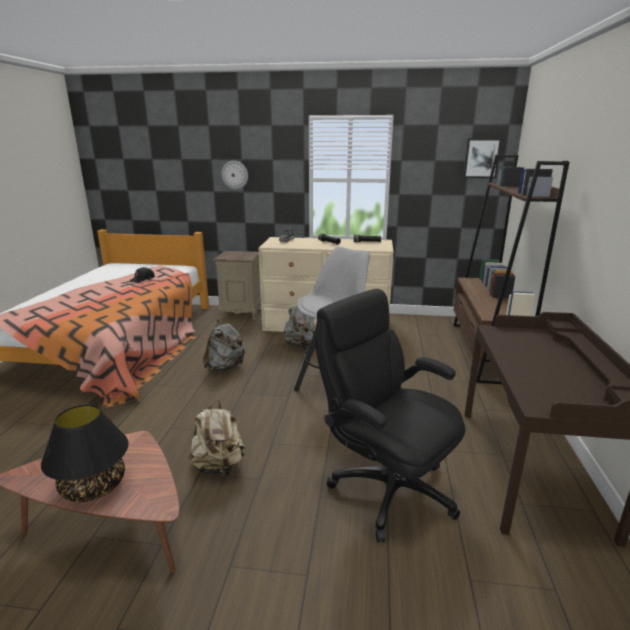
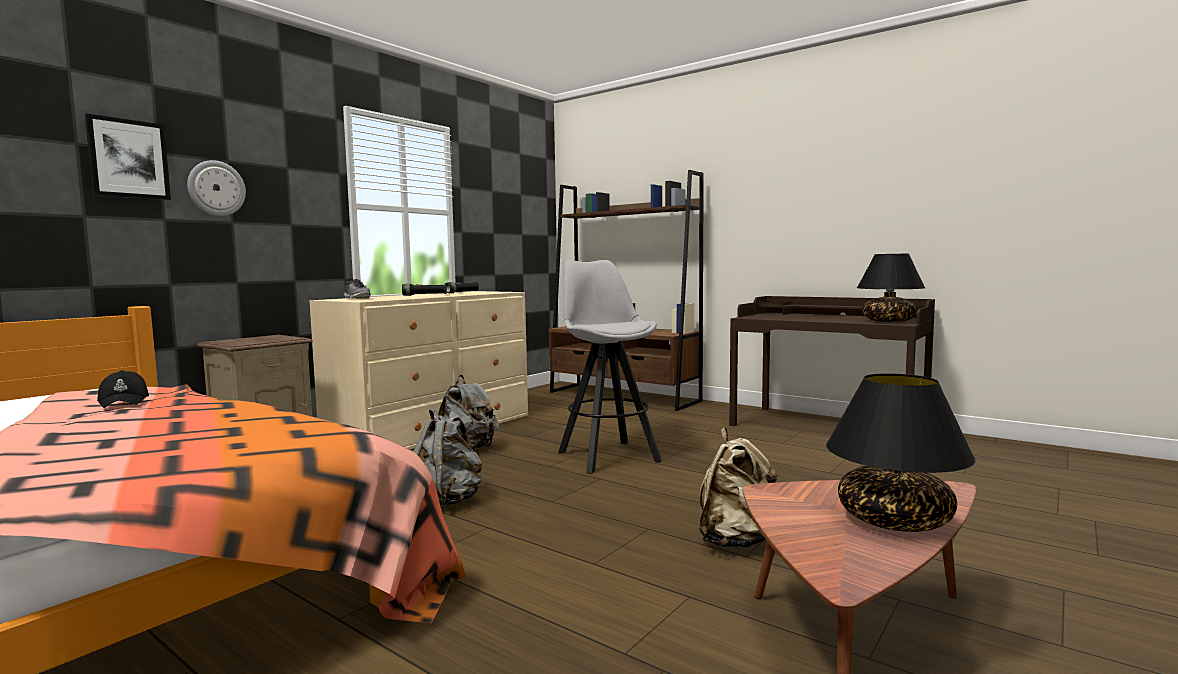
camera: 60 degrees left, 15 degrees down
(385, 486) = (827, 472): black office chair -> none
(481, 158) = (531, 192): picture -> picture (128, 159)
(555, 398) = (888, 321): none -> black table lamp

